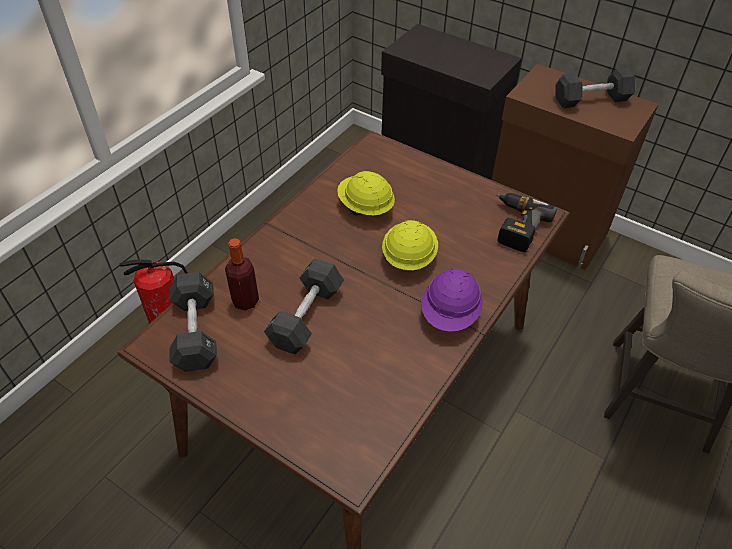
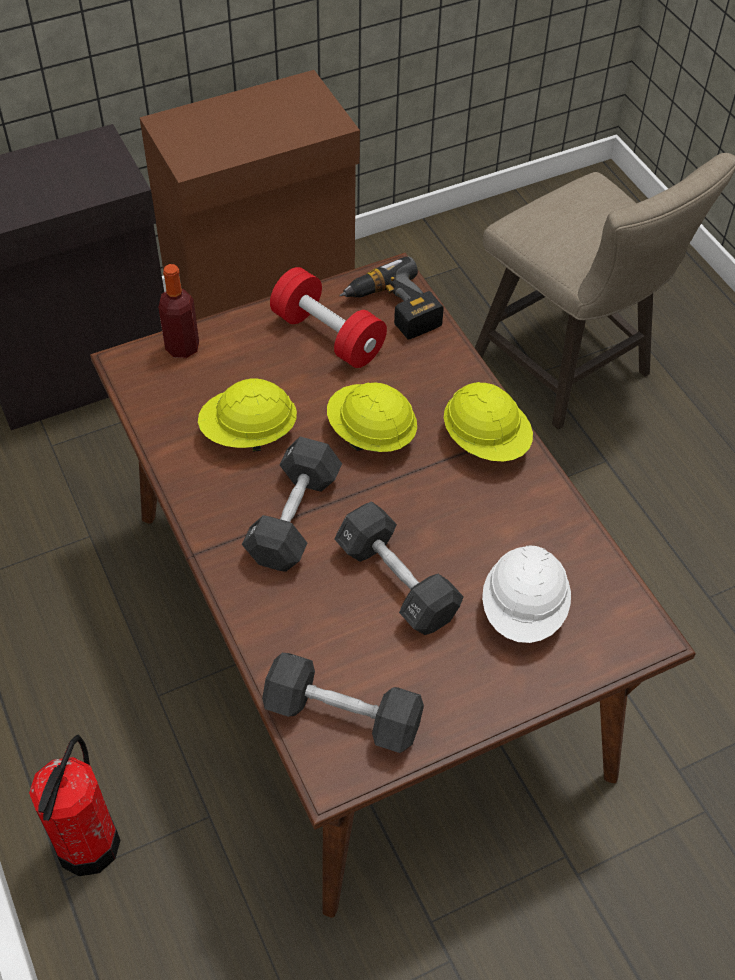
camera: 60 degrees left, 5 degrees up
(245, 301) = (326, 637): bottle -> bottle (182, 347)
(327, 391) = (524, 610): none -> white hard hat
(450, 314) = (486, 441): purple hard hat -> yellow hard hat
(466, 207) = (328, 336): none -> red dumbbell
(591, 100) = (257, 116): black dumbbell -> black dumbbell (294, 518)

